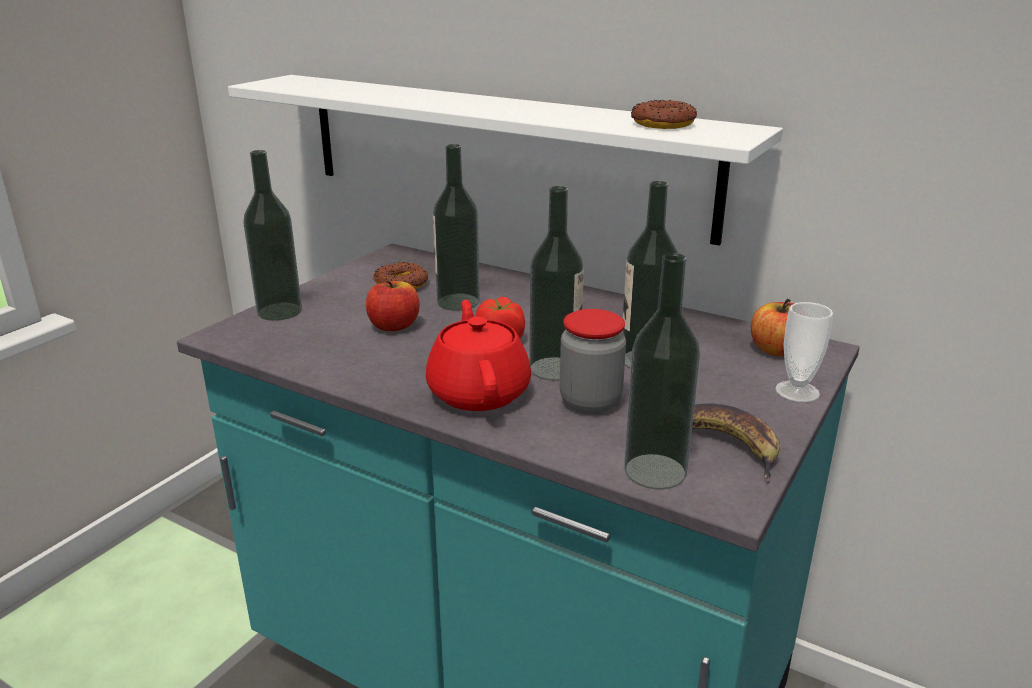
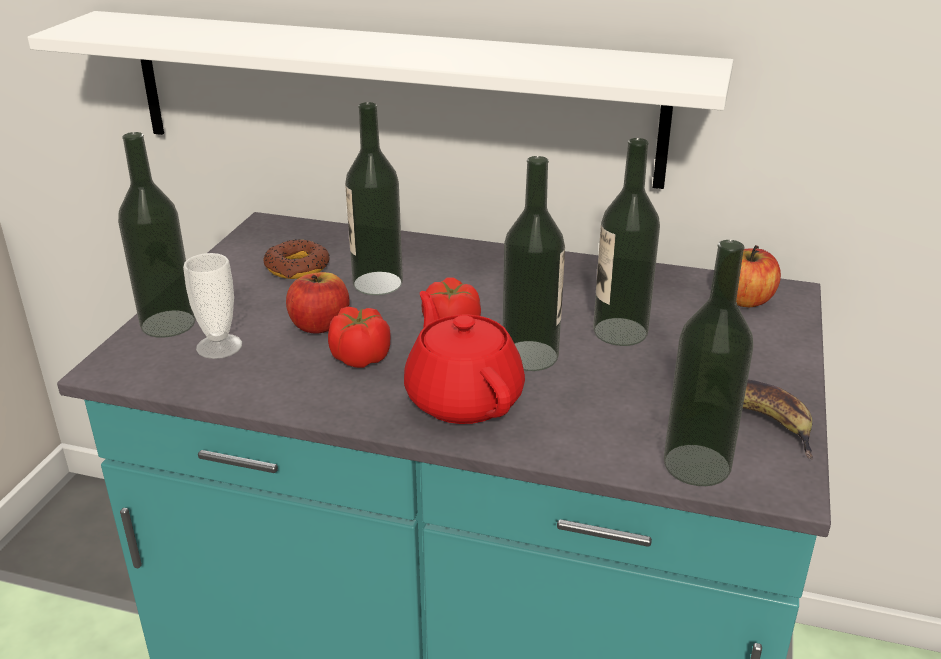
camera: 15 degrees left, 5 degrees up
(412, 352) = (360, 357): none -> tomato
(590, 402) = (589, 392): jar -> none
(662, 124) = (607, 63): donut -> none
(797, 391) = (788, 347): cup -> cup (219, 346)

